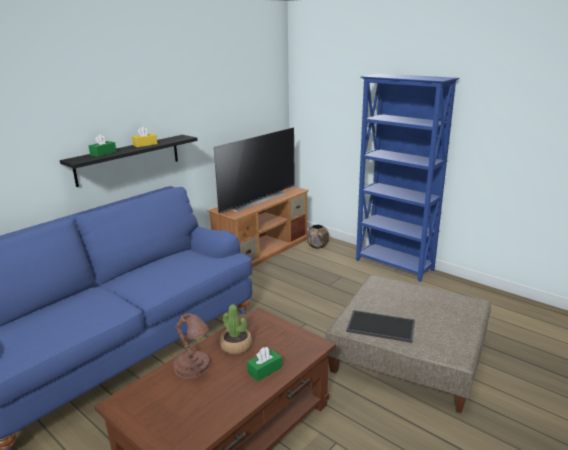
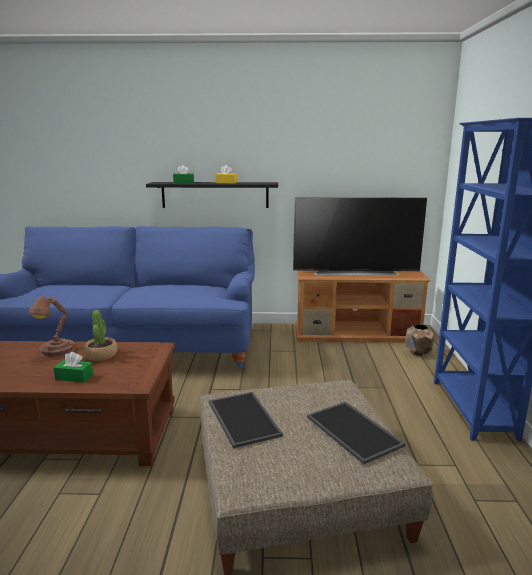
camera: 50 degrees right, 5 degrees down
(433, 297) = (355, 431): none -> tray

